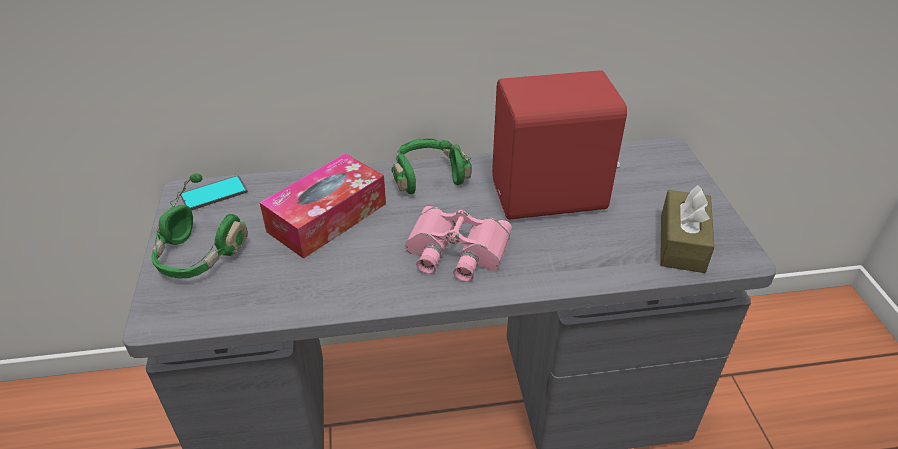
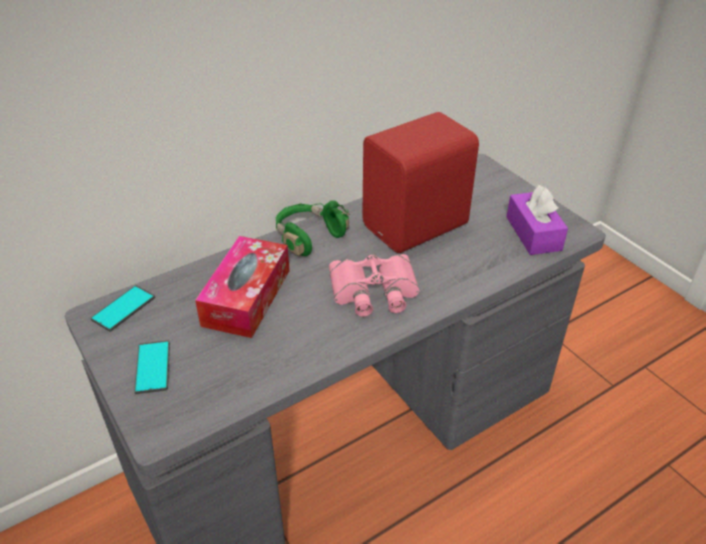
camera: 25 degrees left, 0 degrees up
(198, 256) = (152, 367): green headphones -> phone
(682, 243) = (533, 233): brown tissue box -> purple tissue box

